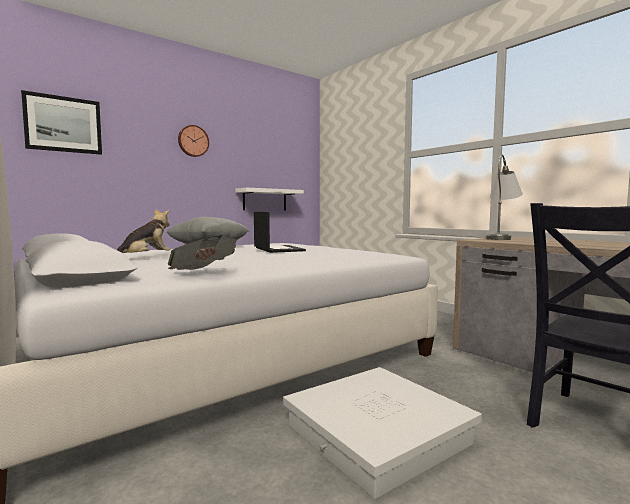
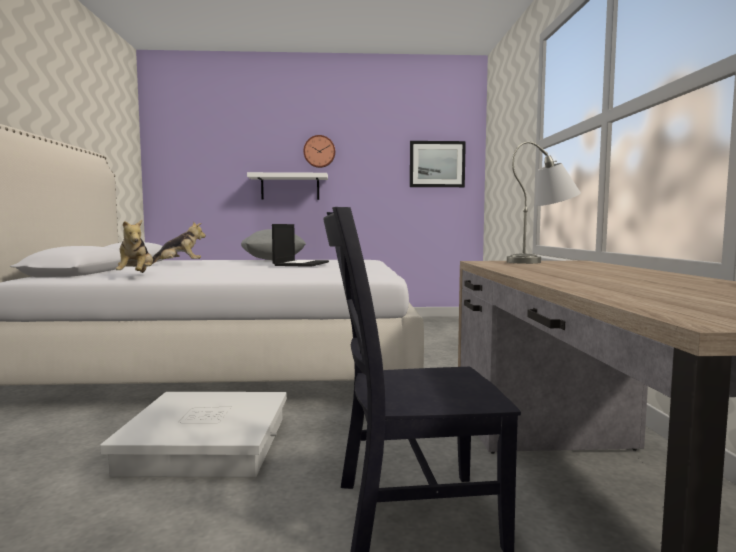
camera: 35 degrees right, 0 degrees up
(63, 124) = (204, 149): picture -> picture (437, 164)
(202, 273) = (136, 276): newspaper -> plush toy
(264, 200) = (403, 211): white shelf -> white shelf (290, 187)

